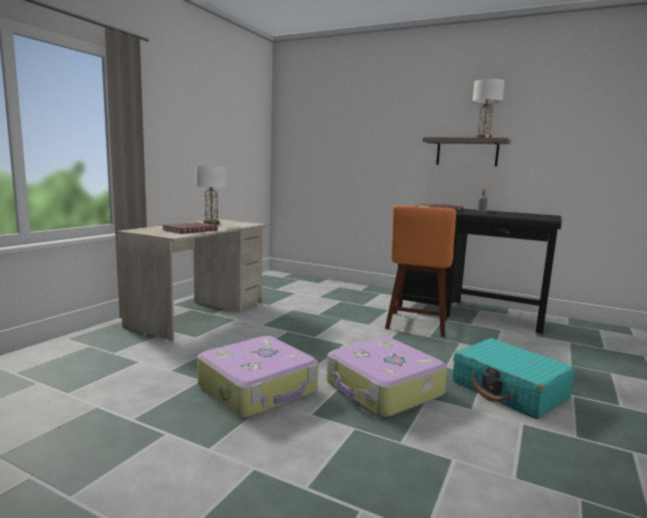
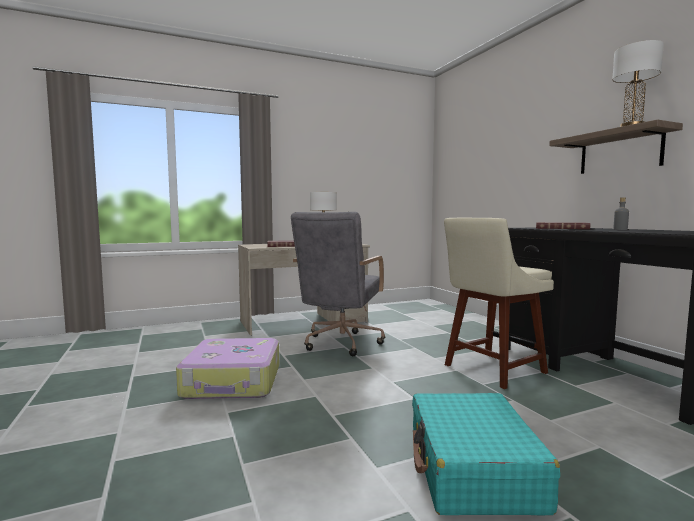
camera: 40 degrees right, 5 degrees down
(281, 330) = (340, 345): none -> grey office chair
(383, 389) = (325, 415): suitcase -> none
(416, 325) = (491, 369): orange stool -> beige stool

